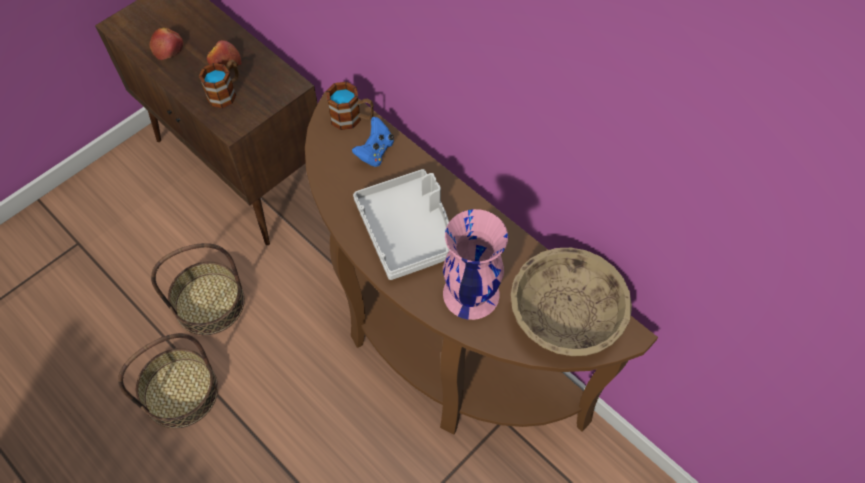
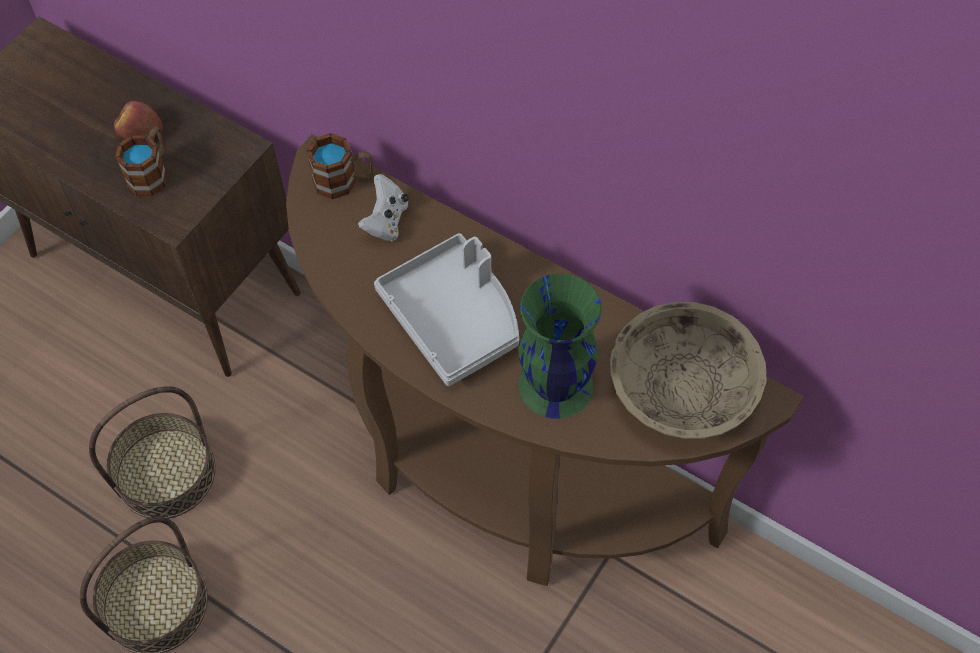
camera: 10 degrees left, 0 degrees up
(168, 48) = (53, 124): apple -> none
(375, 152) = (386, 221): blue game controller -> white game controller
(470, 293) = (554, 385): pink vase -> green vase

